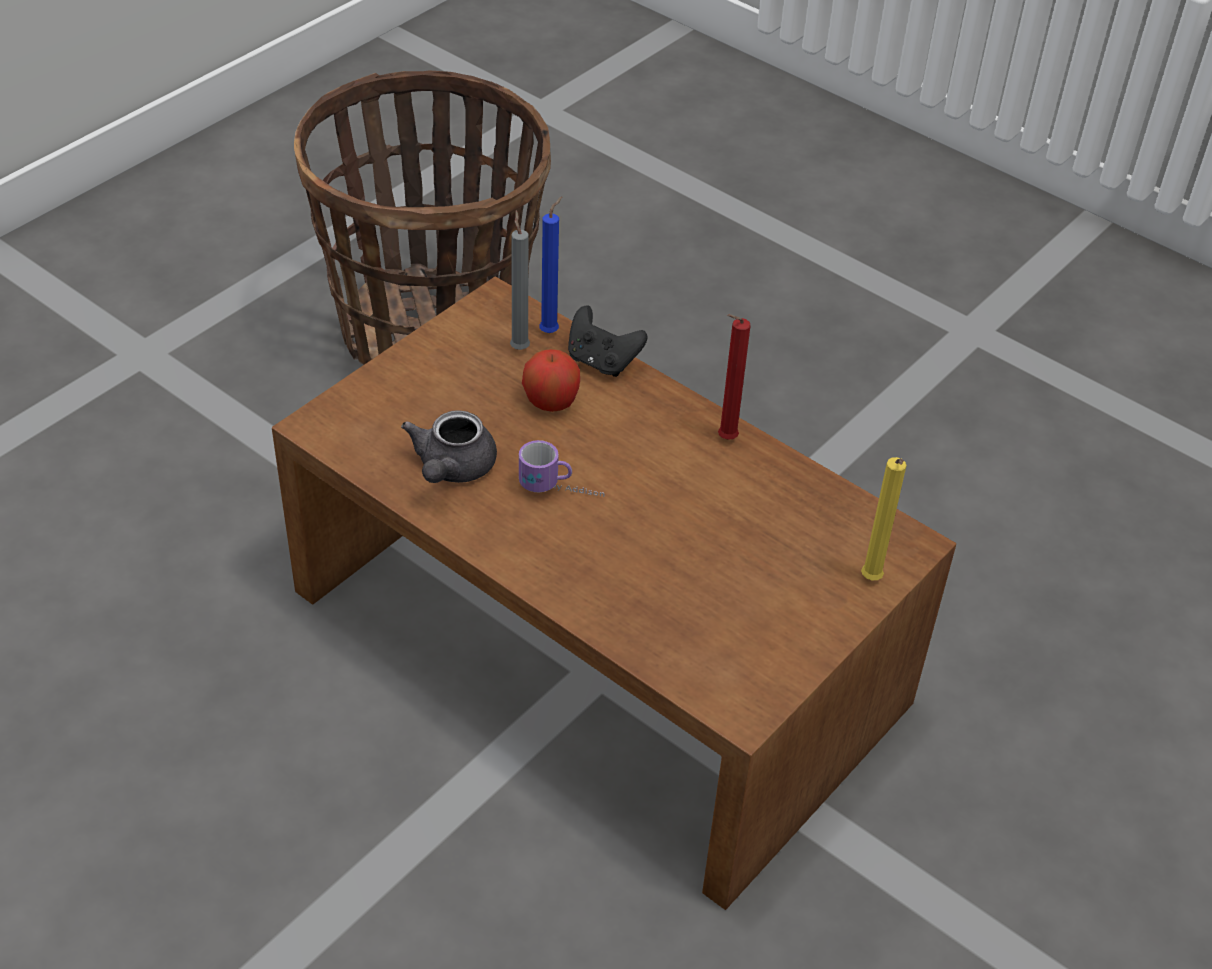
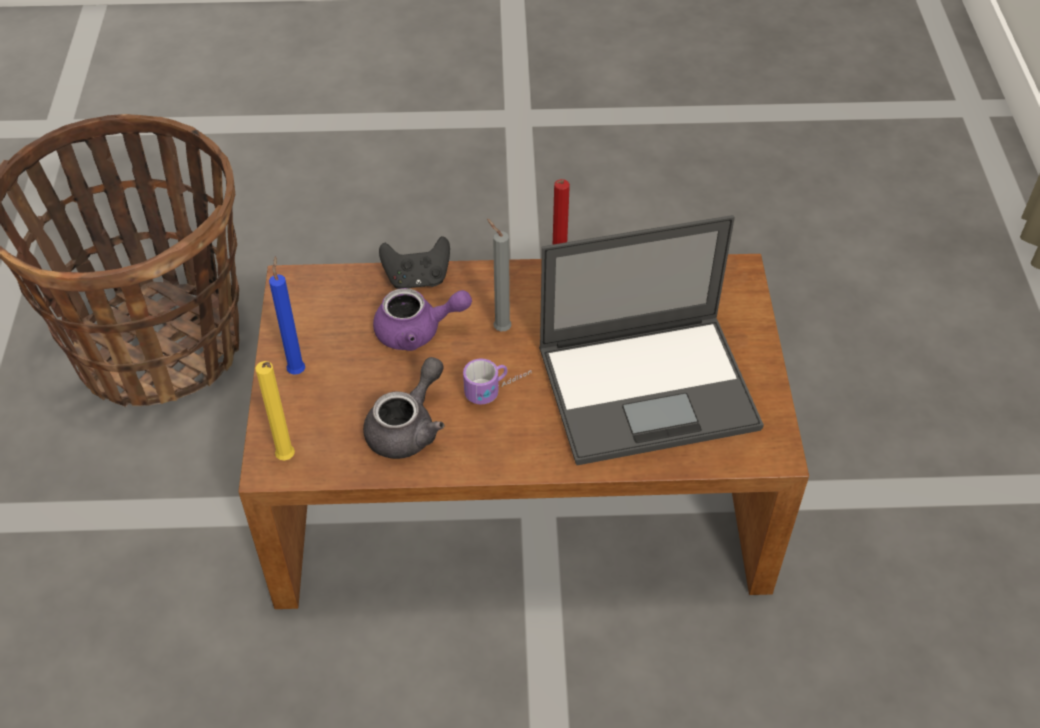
camera: 40 degrees left, 5 degrees up
(451, 469) = (408, 427): grey teapot -> grey teapot turned 120 degrees counterclockwise
(519, 347) = (349, 306): grey candle -> grey candle (500, 328)
(551, 331) = (357, 280): blue candle -> blue candle (297, 370)
(551, 402) = (417, 331): apple -> purple teapot
(696, 580) = (650, 387): none -> laptop
(870, 581) = (745, 312): yellow candle -> yellow candle (287, 459)

